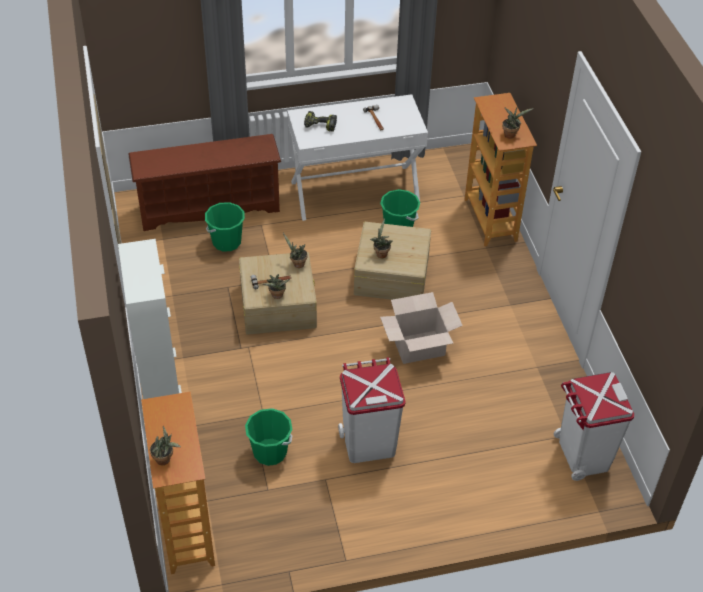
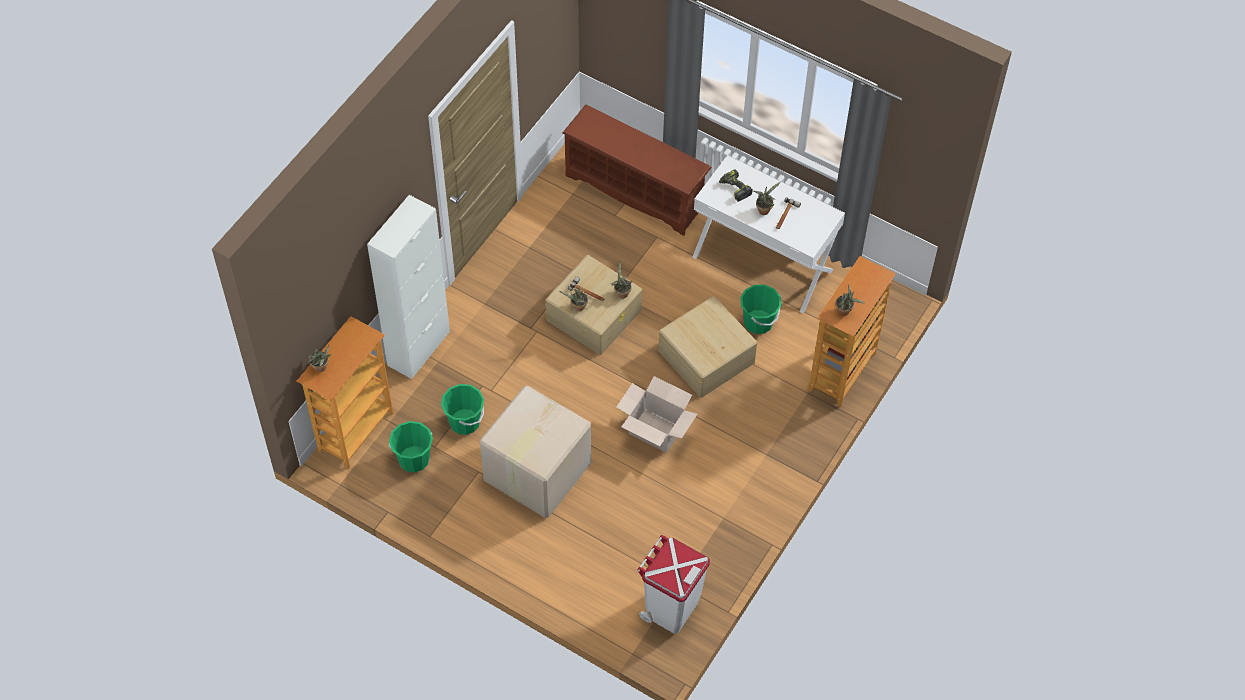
camera: 45 degrees right, 10 degrees up
(226, 242) = (615, 232): green bucket -> green bucket (414, 459)
(368, 443) = (535, 471): white trash can -> cardboard box
(381, 253) = (693, 332): potted plant -> potted plant (764, 209)

